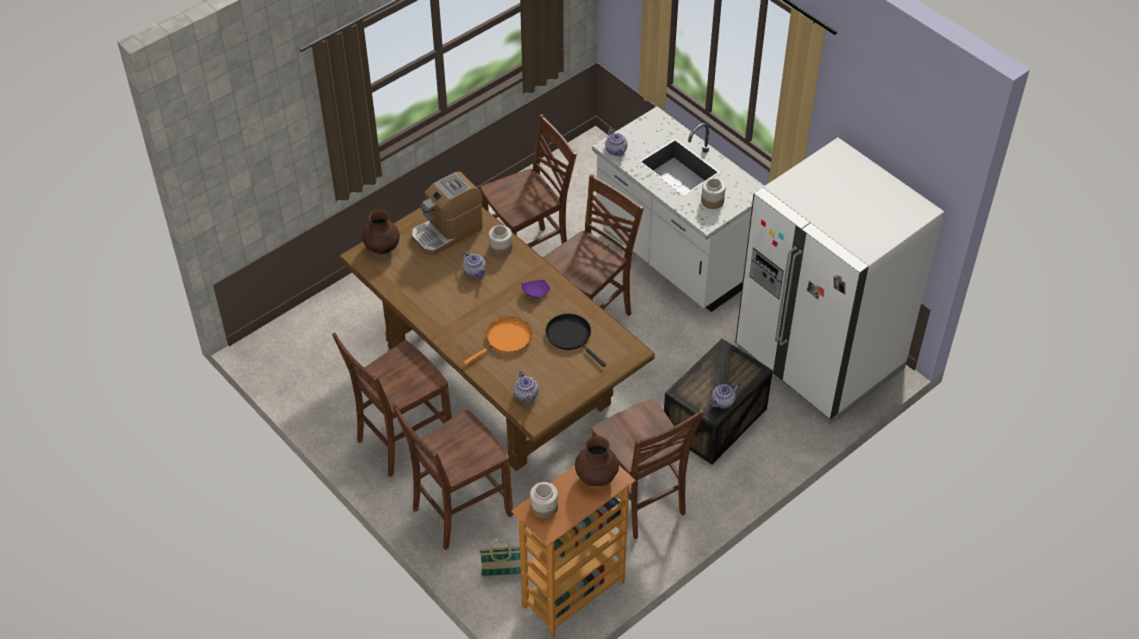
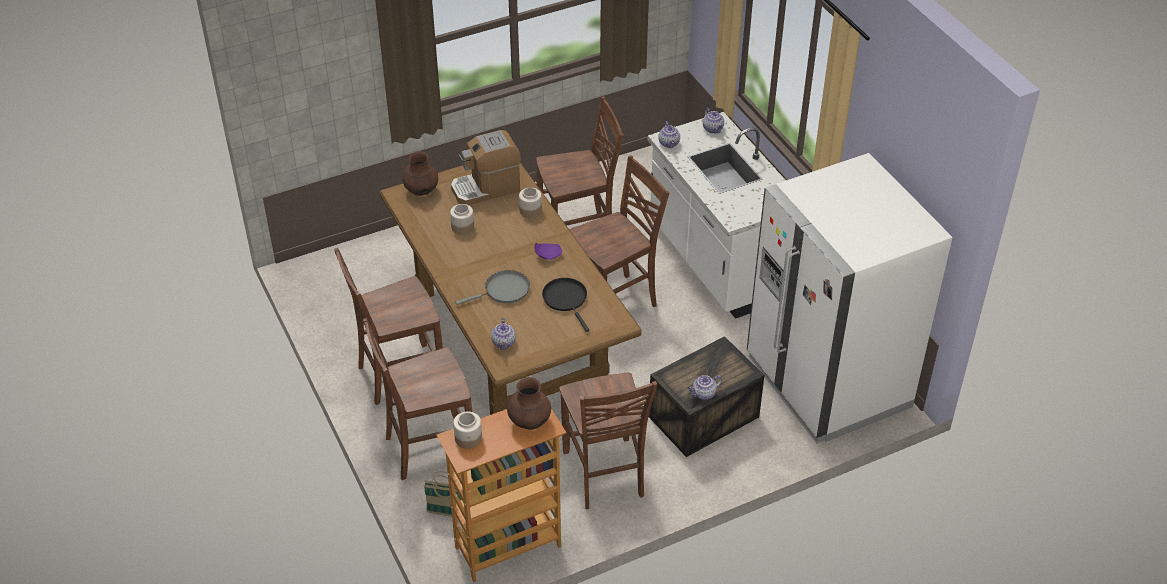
camera: 15 degrees right, 5 degrees down
(475, 272) = (498, 227): teapot -> teapot (713, 129)
(506, 339) = (504, 290): orange frying pan -> grey frying pan
(712, 201) = (745, 203): jar -> jar (462, 227)

